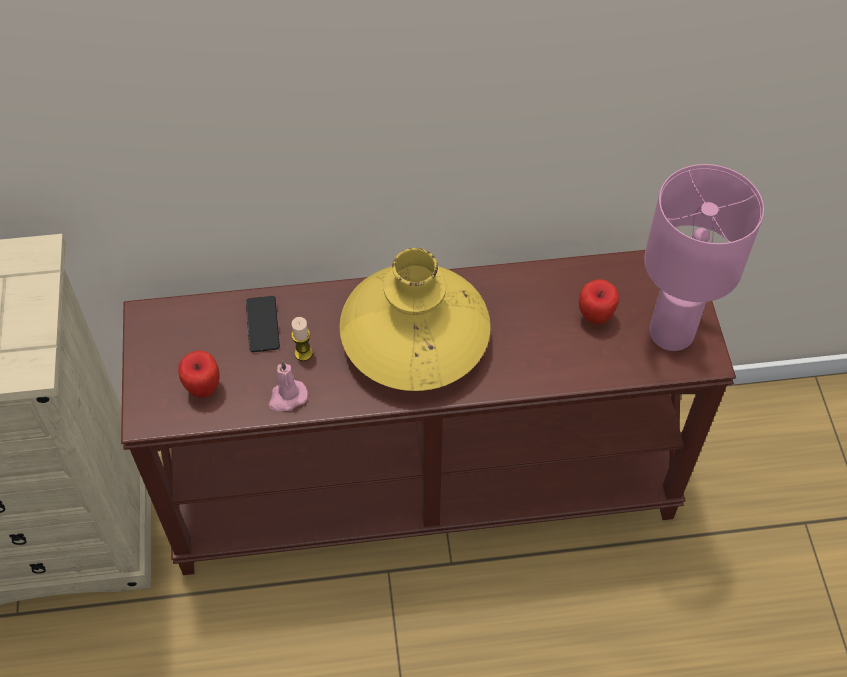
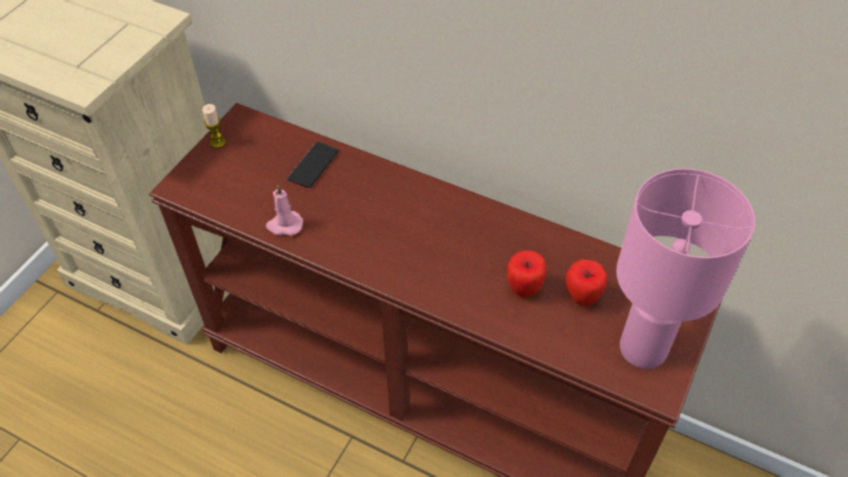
camera: 35 degrees right, 5 degrees down
(203, 388) = (233, 187): apple -> apple (524, 289)
(303, 353) = (324, 200): candle -> candle (218, 142)
(415, 341) = (414, 236): yellow vase -> none

